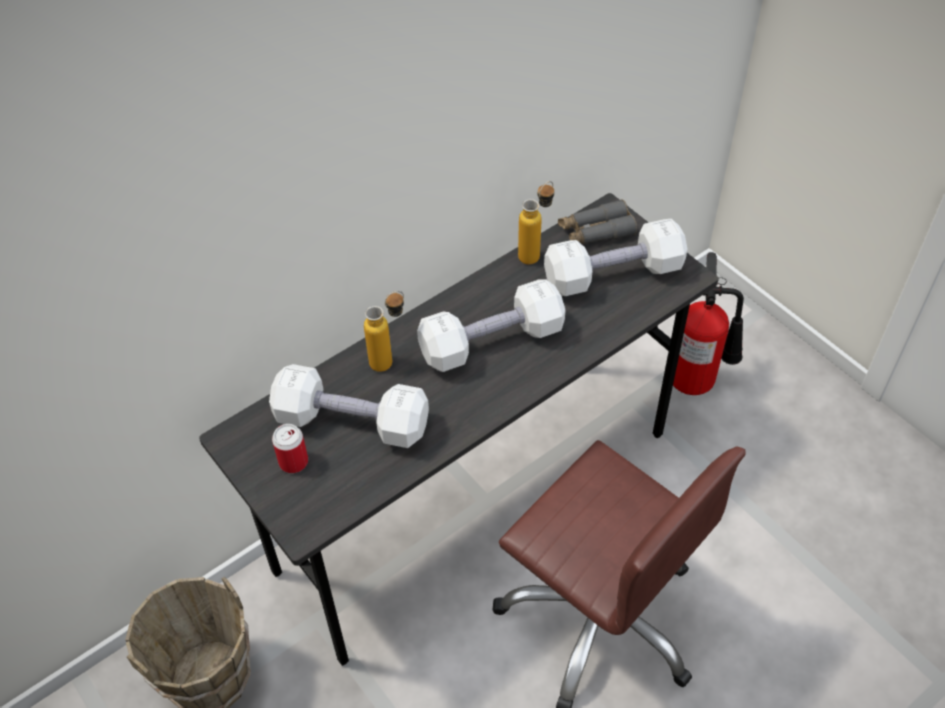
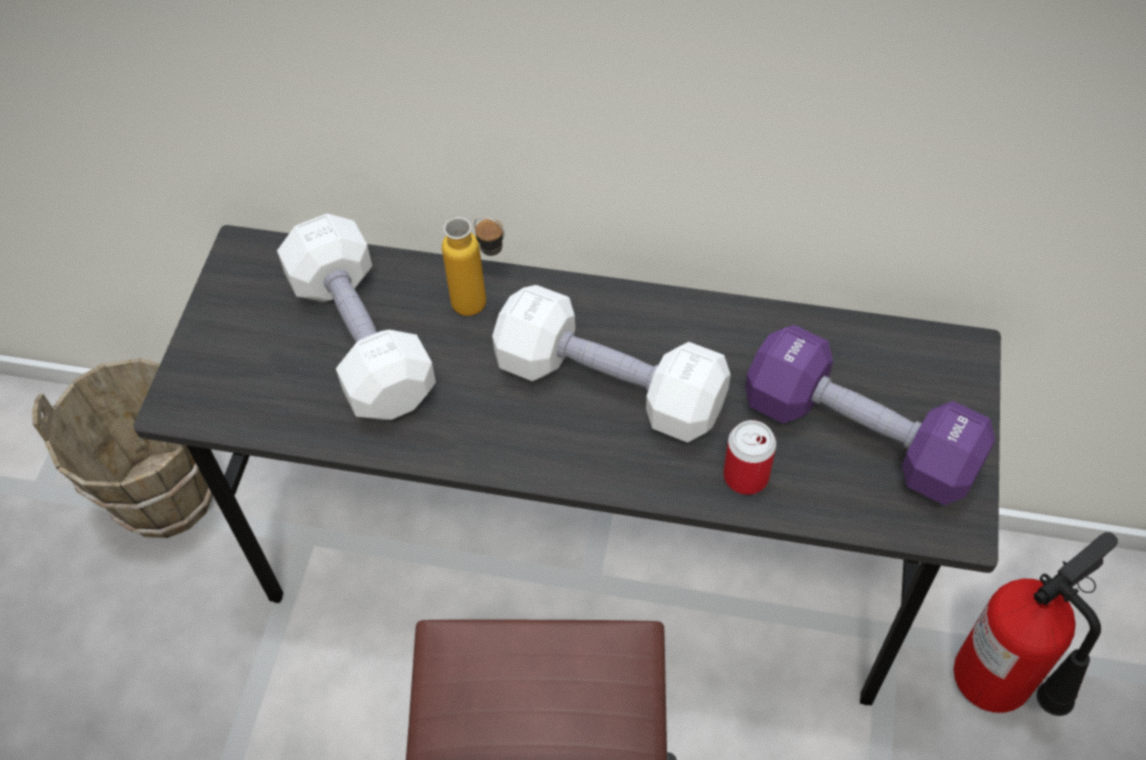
camera: 50 degrees right, 5 degrees up
(293, 461) = (260, 328): can -> can (746, 476)
(535, 253) = (800, 326): bottle -> none
(595, 231) = (911, 364): grey binoculars -> none
(613, 274) = (859, 435): white dumbbell -> purple dumbbell

